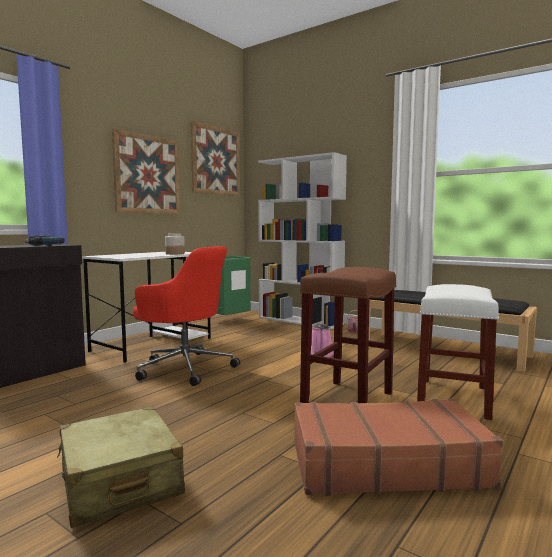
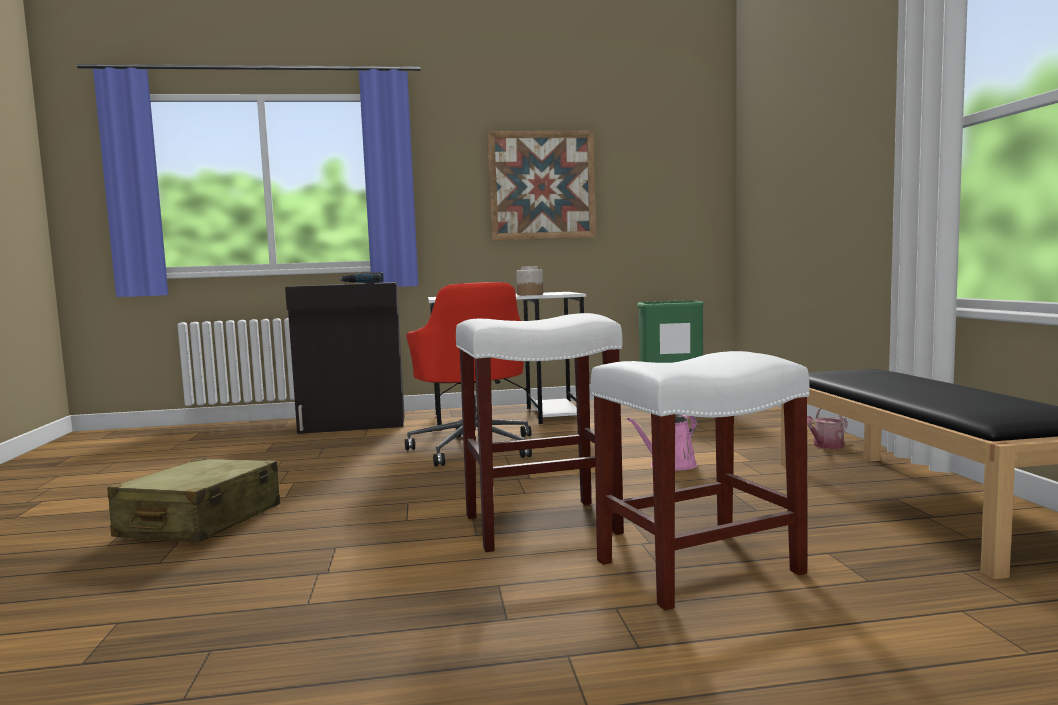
camera: 45 degrees right, 0 degrees up
(215, 161) = (671, 149): picture -> none
(300, 321) = (775, 417): white bookcase -> none
(348, 401) = (539, 525): brown stool -> white stool
(386, 464) = (391, 593): brown suitcase -> none

